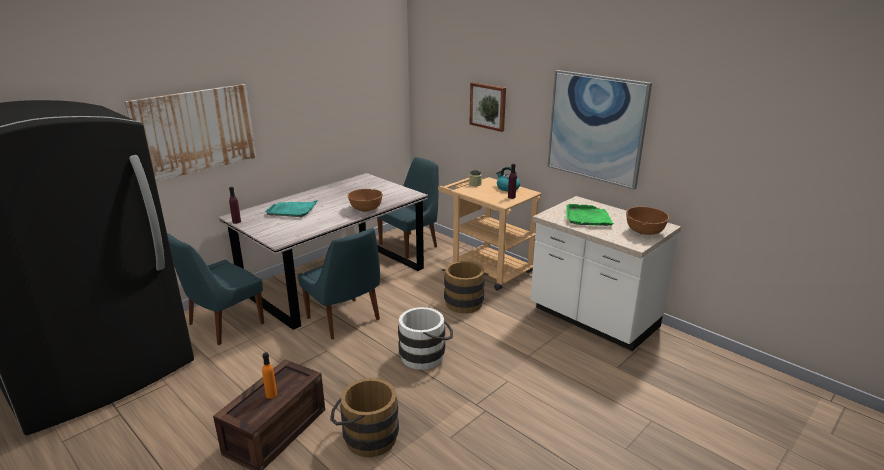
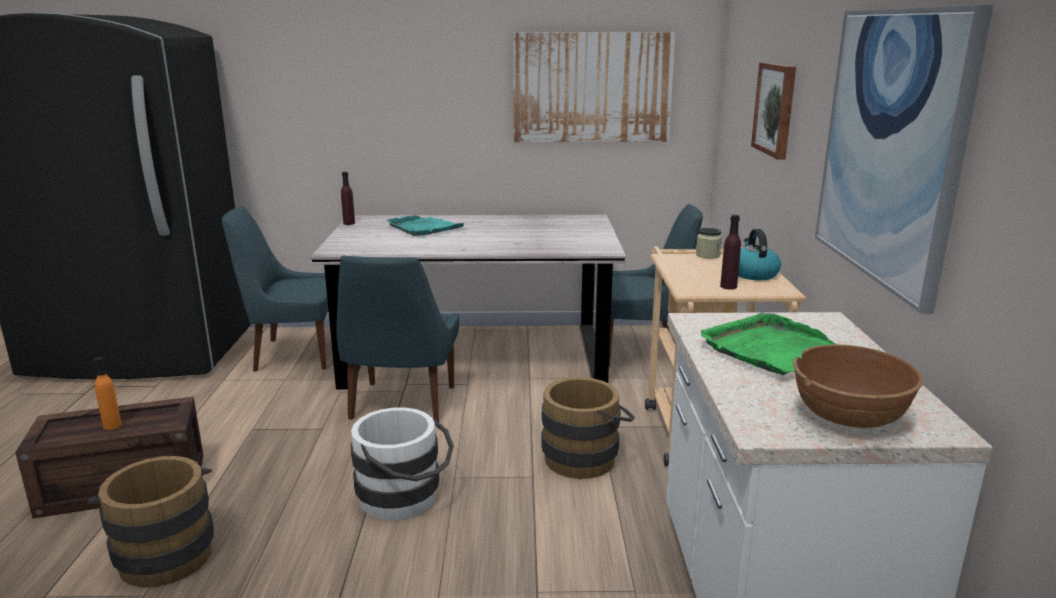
camera: 45 degrees right, 5 degrees down
(195, 131) = (328, 91): picture -> picture (592, 88)
(365, 209) = (503, 248): brown bowl -> none

